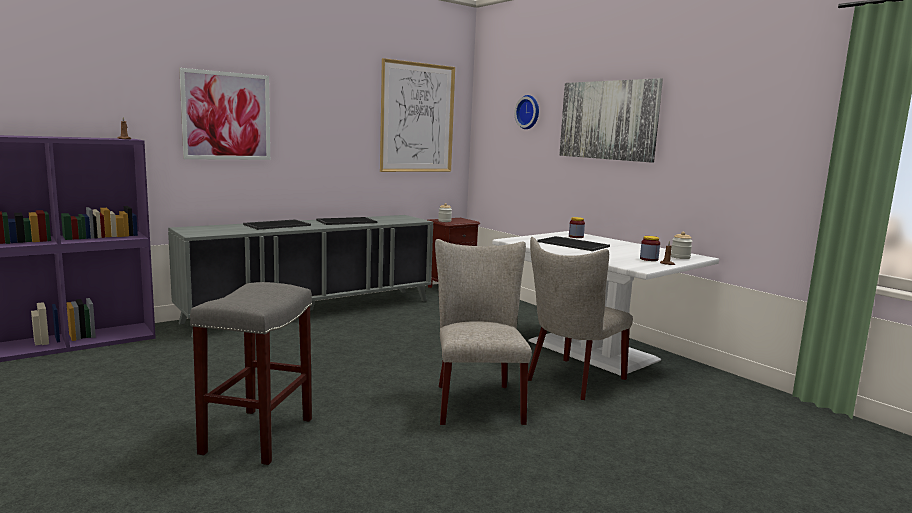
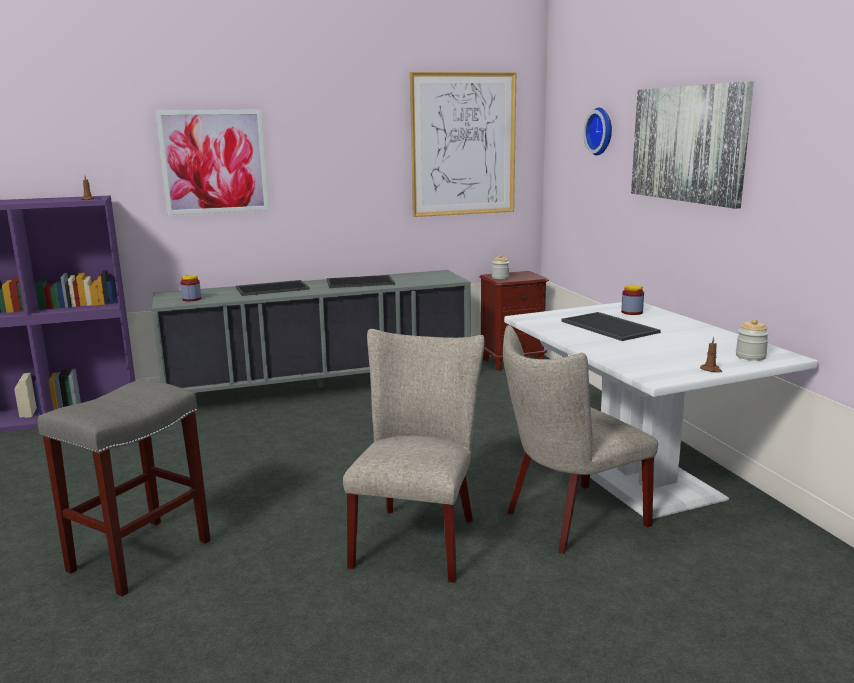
camera: 20 degrees right, 5 degrees up
(649, 259) = (692, 359): jar -> jar (191, 299)

